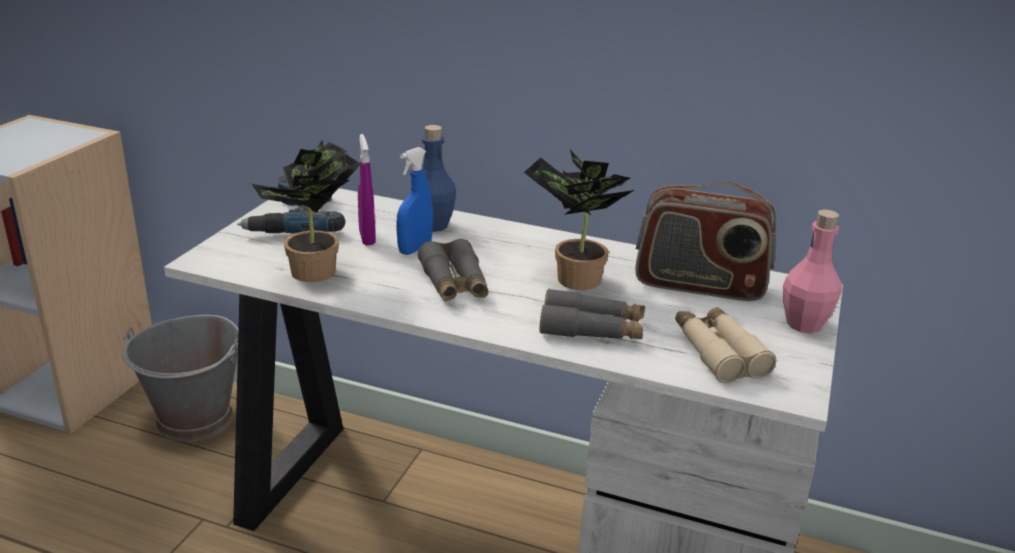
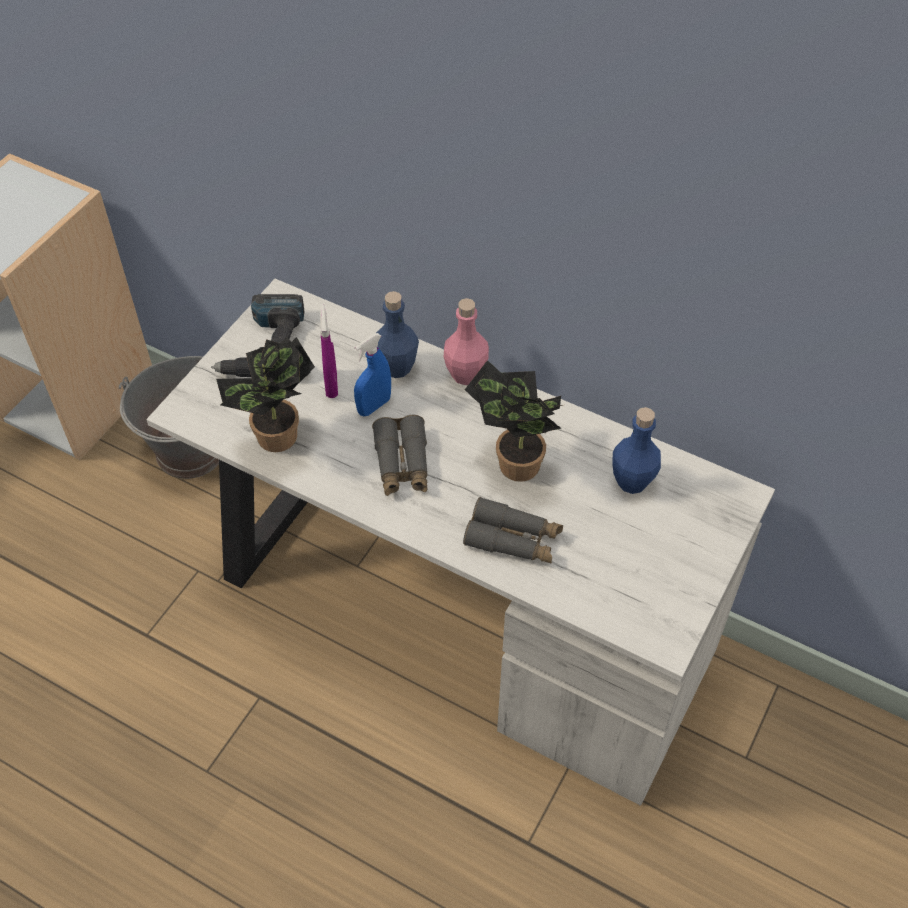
camera: 10 degrees right, 25 degrees up
(699, 285) = (632, 481): radio -> blue bottle
(718, 353) = (618, 581): beige binoculars -> none
(804, 324) = (712, 548): pink bottle -> pink bottle (465, 374)

